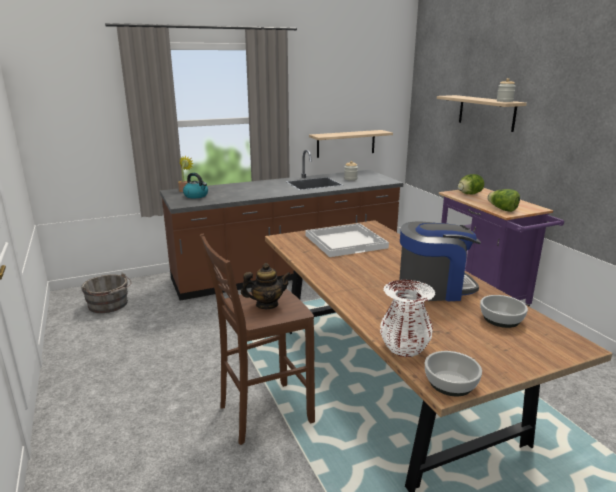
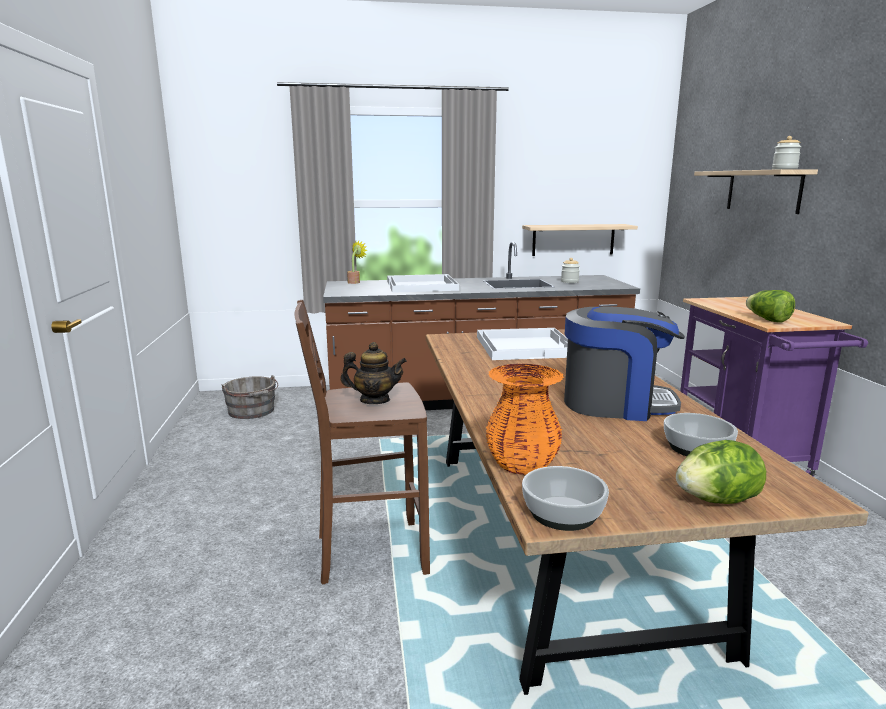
camera: 15 degrees right, 5 degrees down
(196, 196) = (363, 287): kettle -> none
(243, 190) = (422, 286): none -> white tray
(404, 348) = (522, 465): white vase -> orange vase
(469, 194) = (727, 302): lettuce -> lettuce (716, 500)

